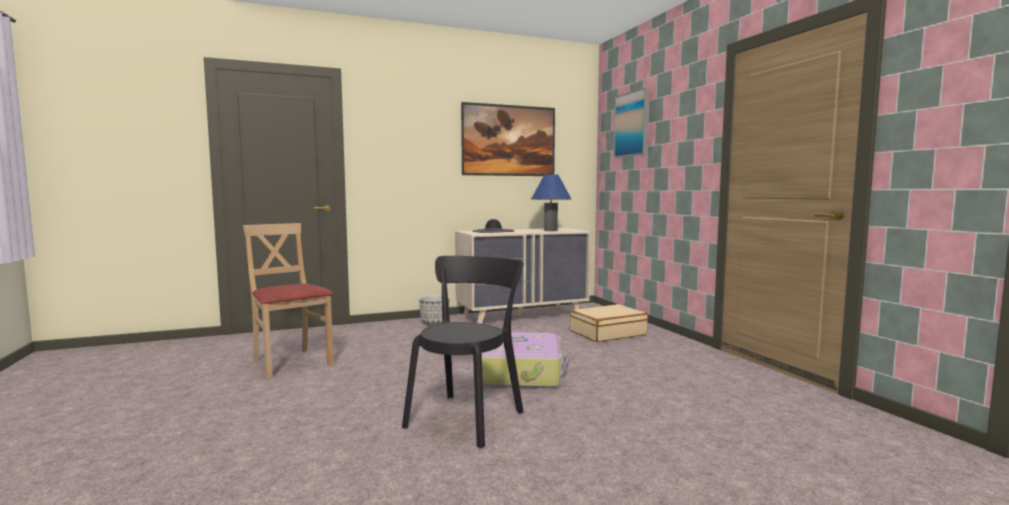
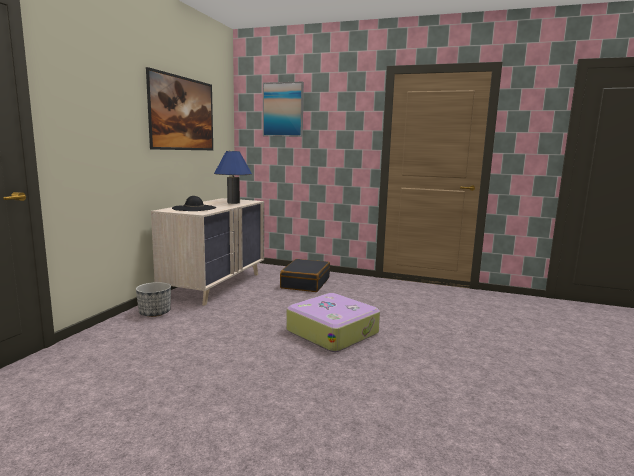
camera: 50 degrees left, 5 degrees up
(290, 363) = (114, 412): beige chair -> none
(467, 417) = (388, 377): black chair -> none
(607, 333) = (305, 283): beige suitcase -> black suitcase

